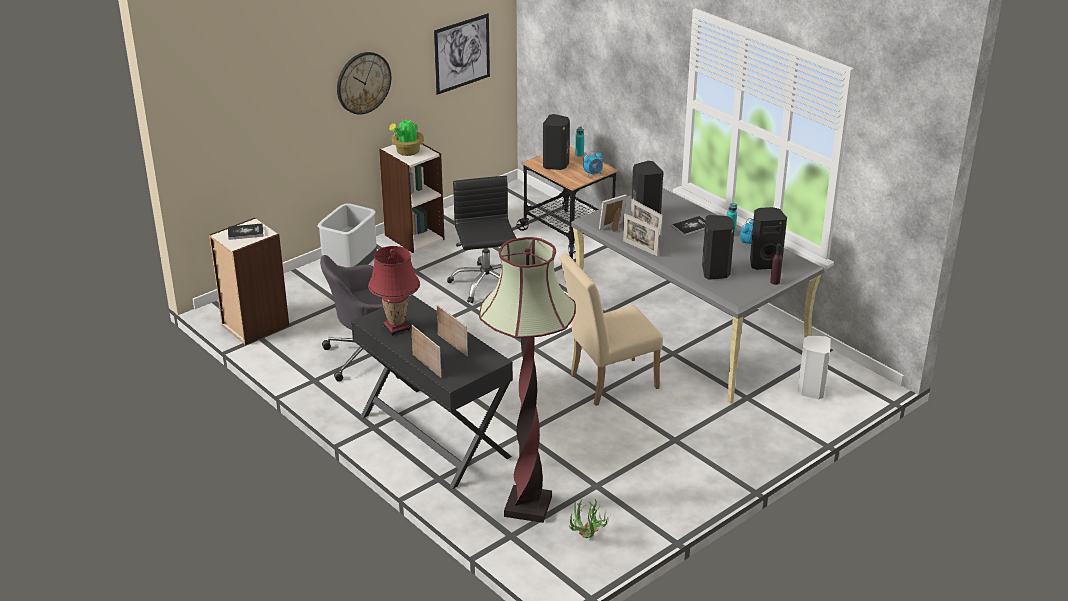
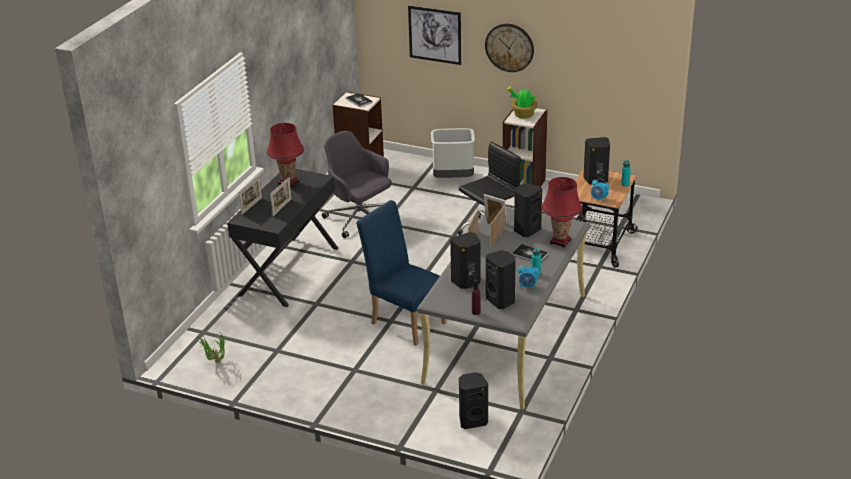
camera: 65 degrees right, 0 degrees up
(462, 53) = (607, 64): picture -> picture (435, 35)
(528, 506) = (237, 329): floor lamp -> none
(607, 382) = (404, 320): beige chair -> blue chair
(682, 205) = (560, 242): none -> red table lamp
(810, 390) = (472, 420): white speaker -> black speaker

